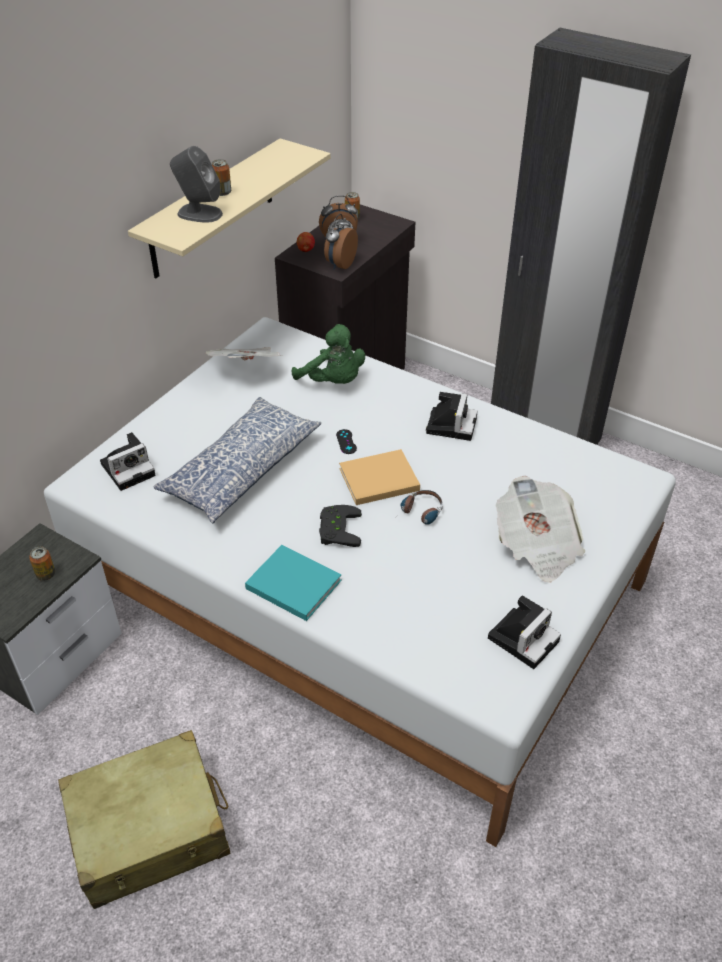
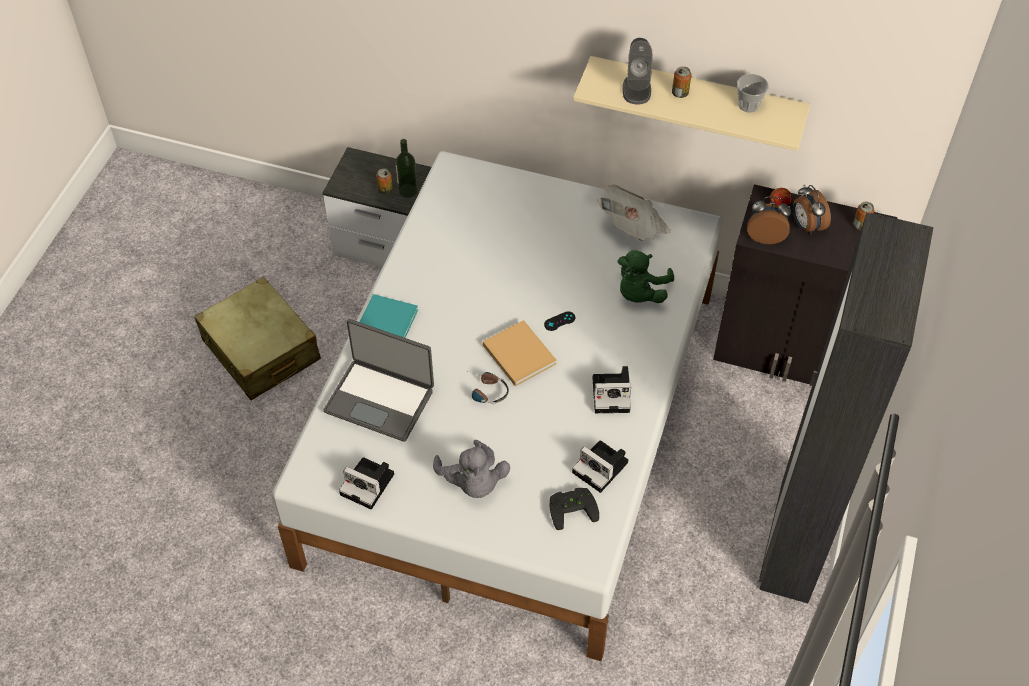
camera: 75 degrees right, 10 degrees up
(60, 553) = (408, 190): none -> bottle
(129, 468) = (477, 191): camera -> camera (602, 468)
(240, 469) = (499, 259): pillow -> none
(263, 164) = (748, 105): none -> cup
(336, 529) = (451, 339): black game controller -> black game controller (572, 507)
(403, 607) = (380, 399): none -> laptop
(537, 546) = (473, 482): newspaper -> grey plush toy

